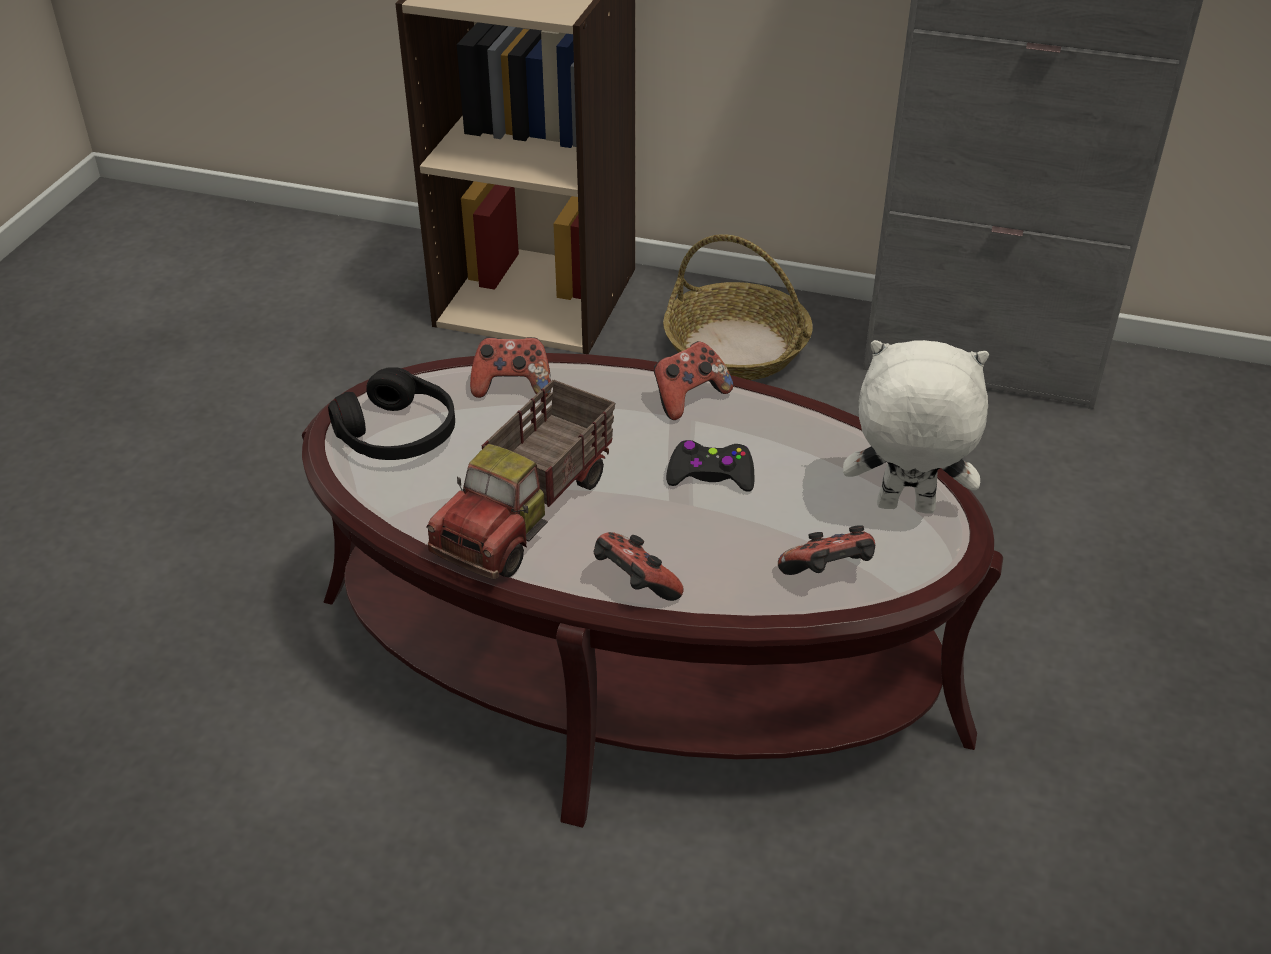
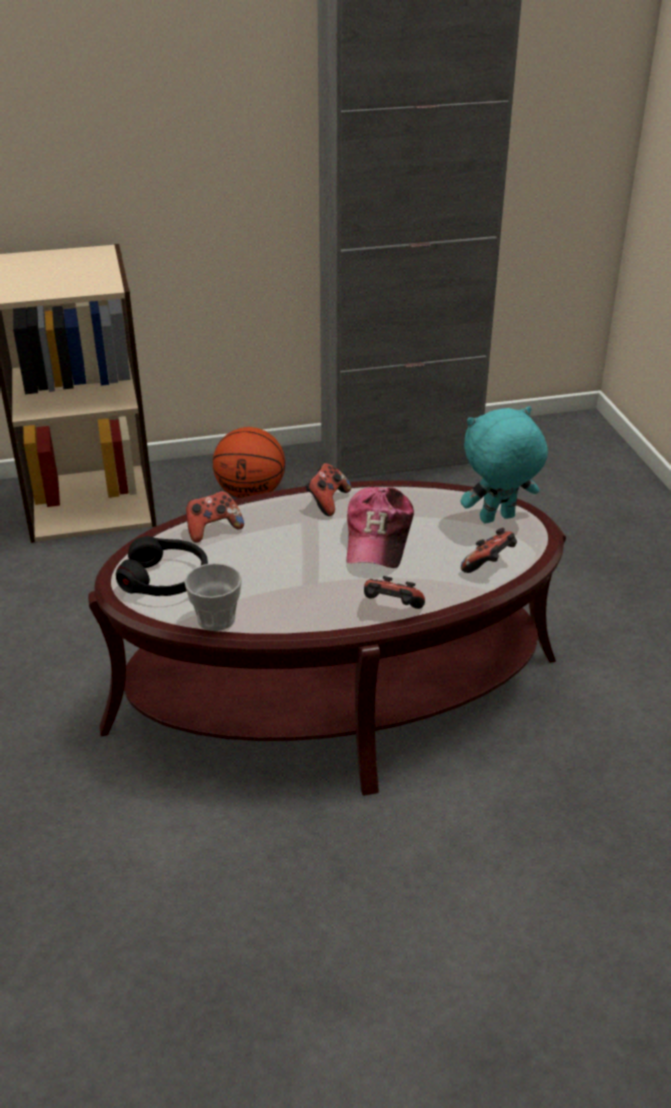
camera: 30 degrees left, 5 degrees down
(407, 511) = (216, 619): none -> cup
(529, 512) = (292, 593): toy truck -> none
(710, 475) = (378, 538): black game controller -> cap
(737, 348) = (250, 493): basket -> basketball
(904, 509) = (497, 520): white plush toy -> turquoise plush toy

